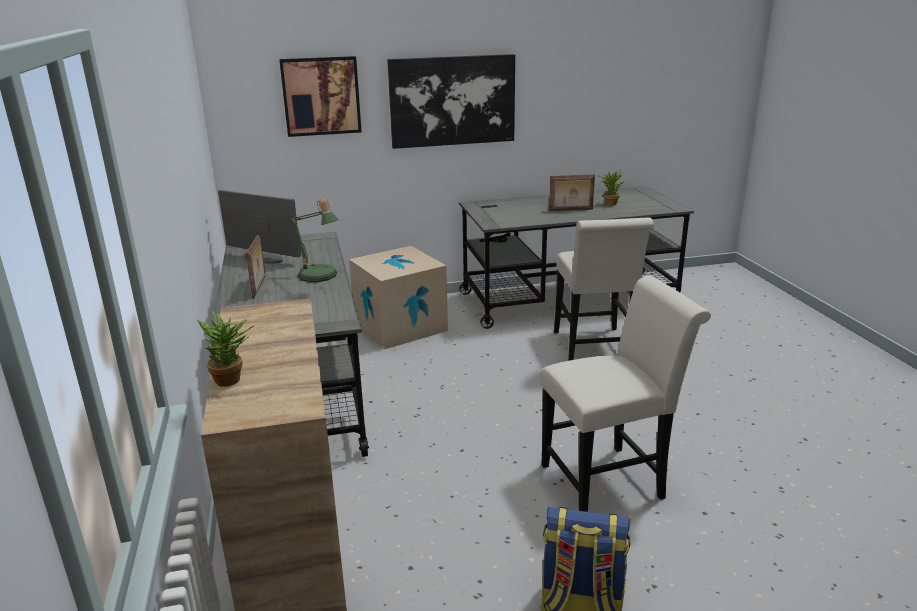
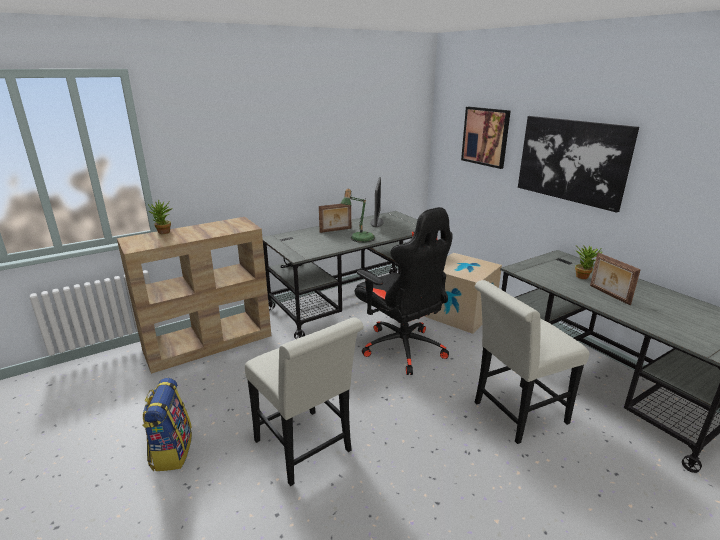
camera: 70 degrees right, 0 degrees up
(439, 379) = (399, 345): none -> black office chair
(609, 203) = (667, 312): potted plant -> potted plant (583, 276)

